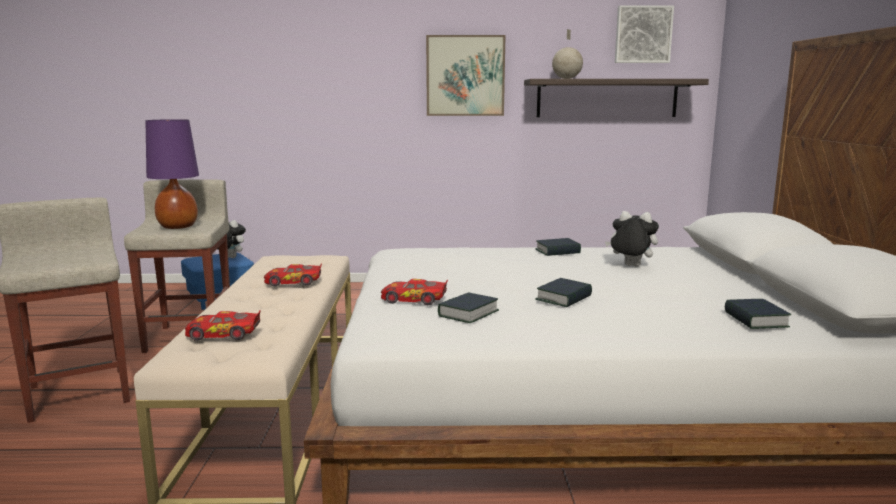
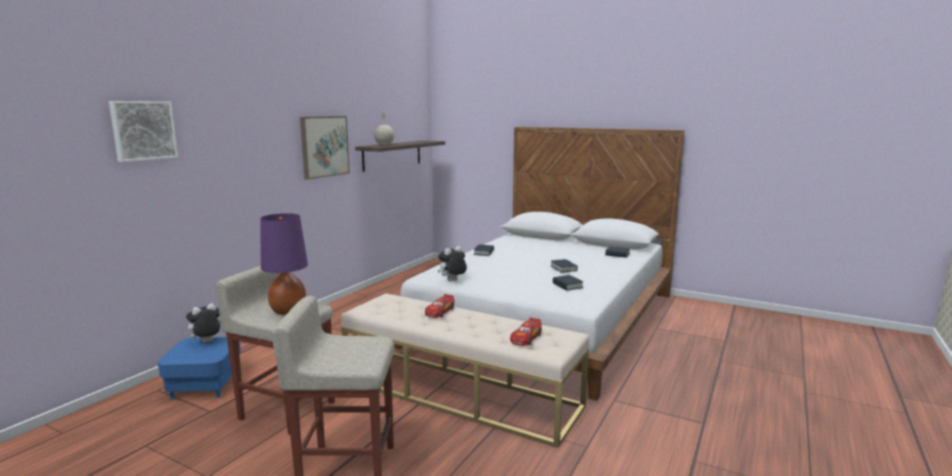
camera: 60 degrees left, 0 degrees up
(413, 300) = (536, 290): toy car -> none
(630, 266) = (527, 250): plush toy -> plush toy (452, 281)
(643, 35) = (403, 114): picture -> picture (143, 130)

